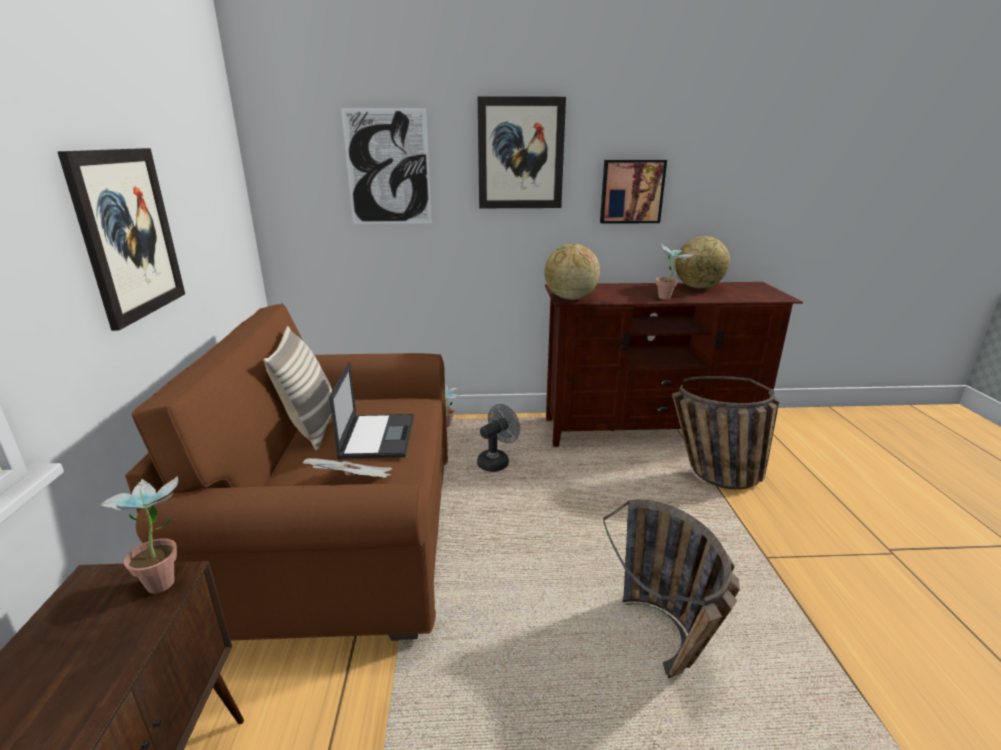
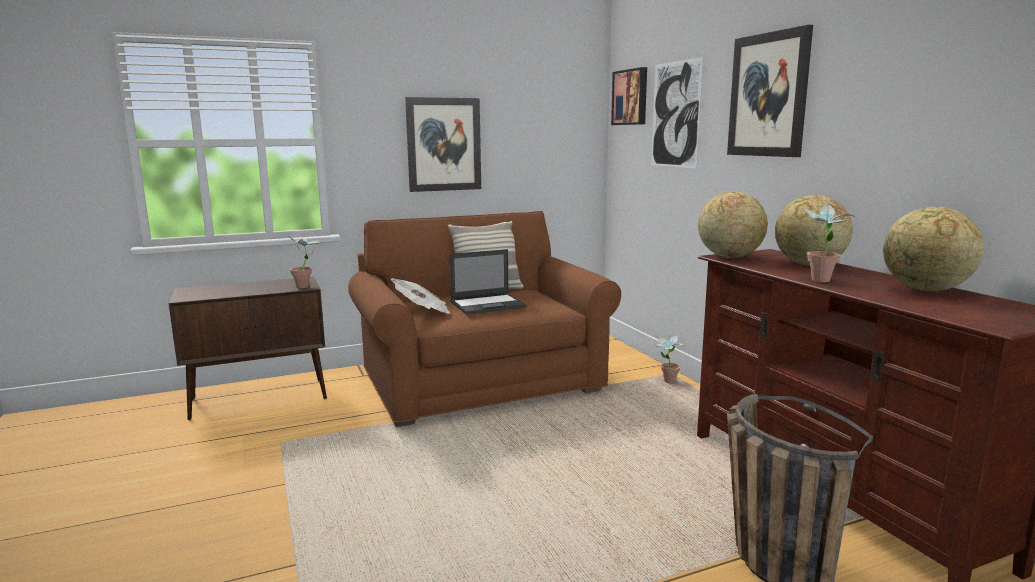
camera: 70 degrees right, 10 degrees down
(496, 461) = (634, 414): grey fan -> none
(614, 289) = (808, 265): none -> globe
(631, 191) = (881, 138): picture -> picture (631, 97)
(668, 652) = (424, 530): basket -> none

